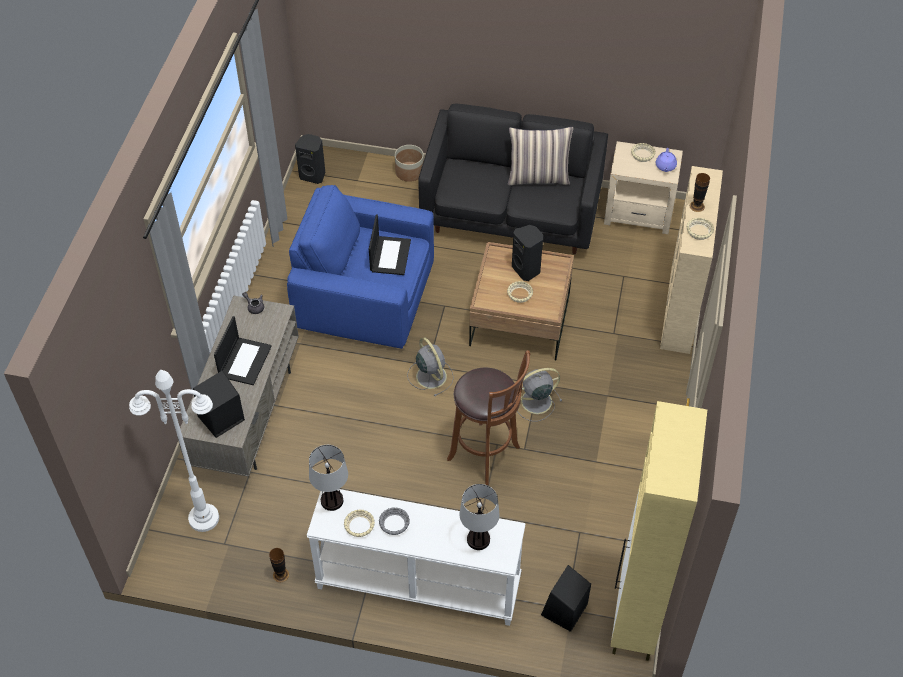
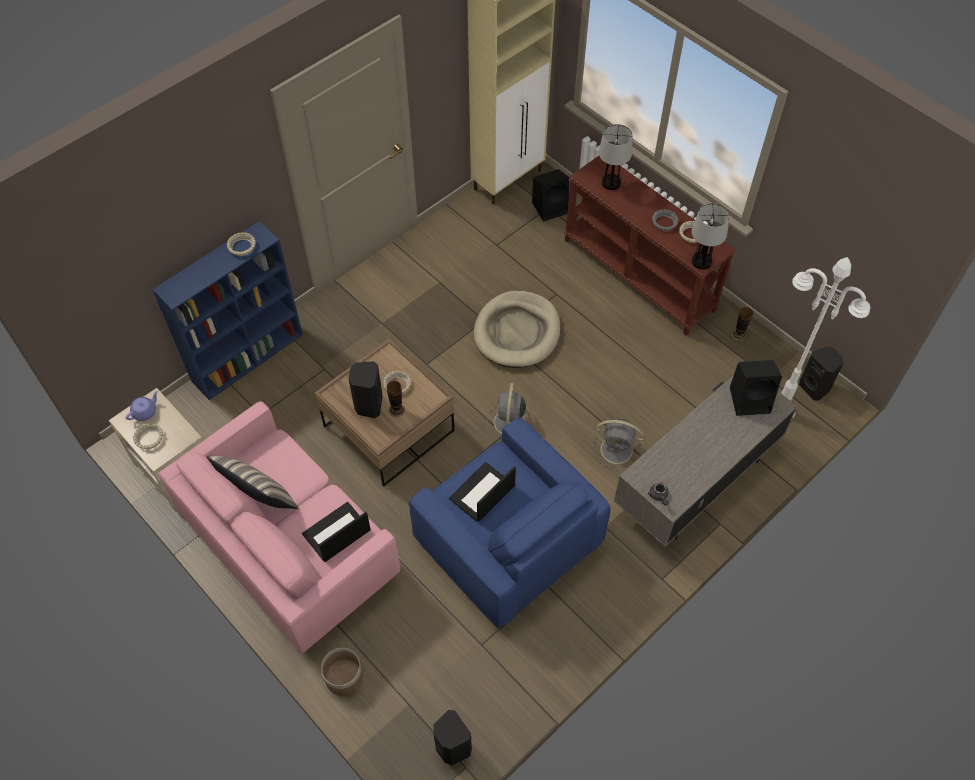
camera: 145 degrees left, 5 degrees up
(180, 561) = (814, 387): none -> black speaker
(245, 361) = (699, 443): laptop -> laptop (336, 533)
(417, 584) = (639, 274): white console table -> brown console table
(487, 455) = (517, 332): brown stool -> beige dog bed
(511, 214) = (291, 547): black sofa -> pink sofa
(535, 401) = (443, 351): grey fan -> grey fan (618, 450)
(680, 309) = (248, 356): beige bookcase -> blue bookcase
(697, 206) = (216, 269): vase -> vase (396, 409)

